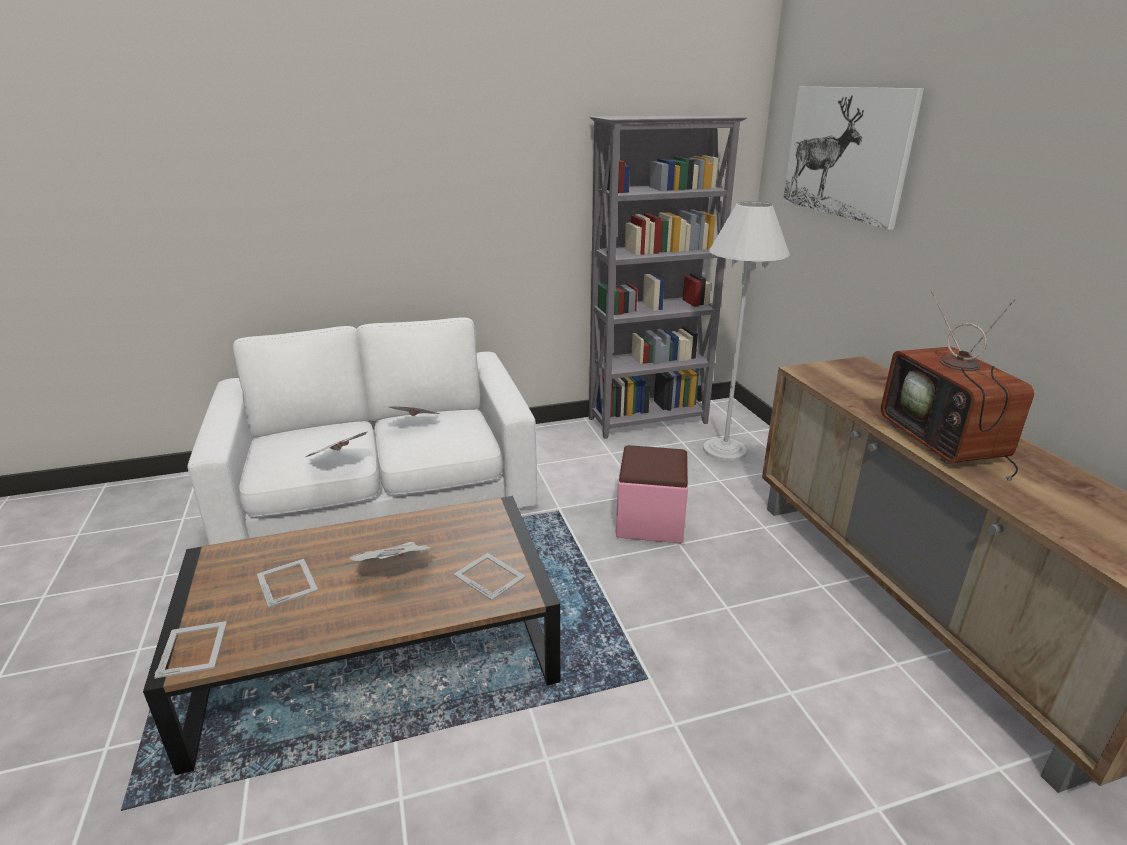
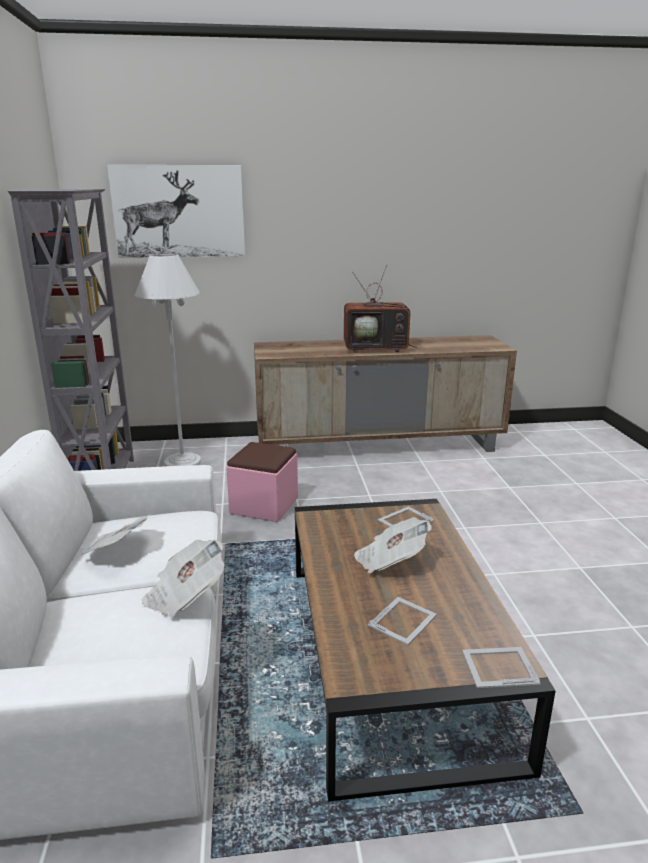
camera: 80 degrees left, 5 degrees down
(287, 582) = (403, 620): picture frame -> picture frame turned 150 degrees clockwise

